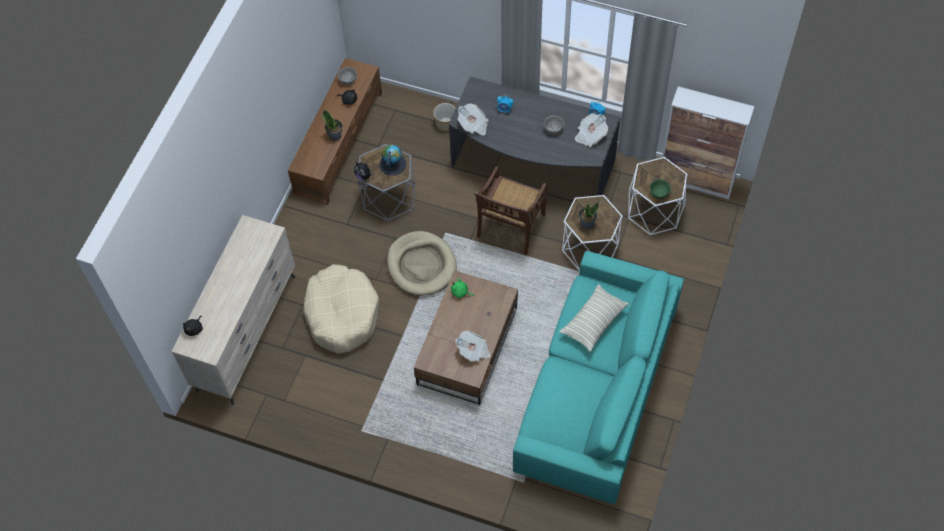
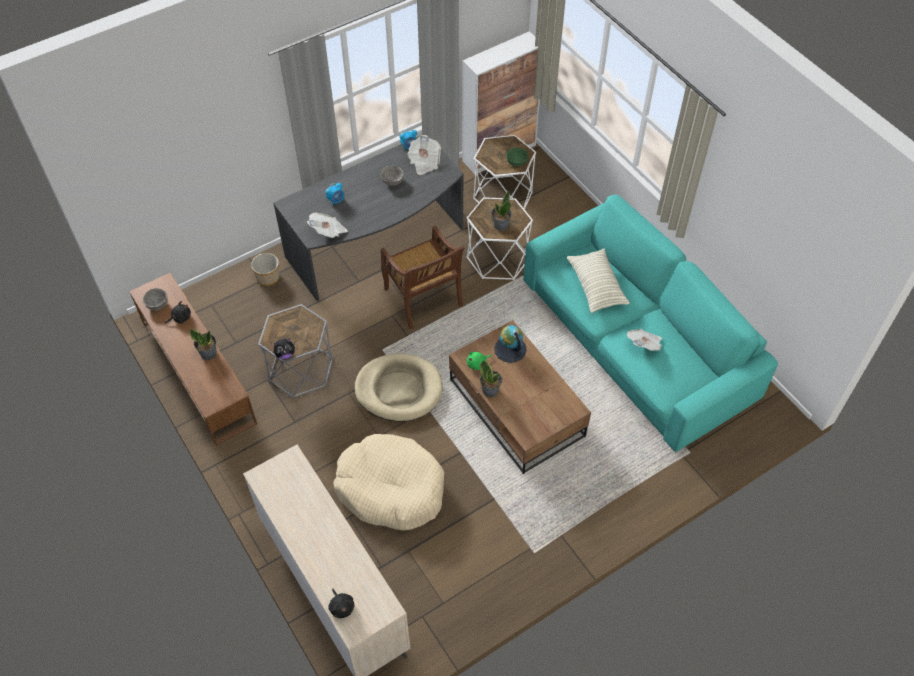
camera: 55 degrees left, 5 degrees down
(392, 164) = (296, 324): globe -> globe (510, 349)
(445, 314) = (490, 390): none -> potted plant
(473, 351) = (548, 392): newspaper -> newspaper (644, 345)

